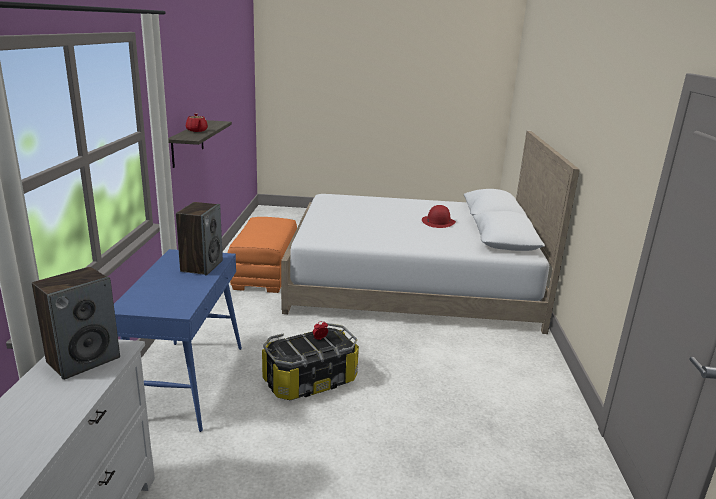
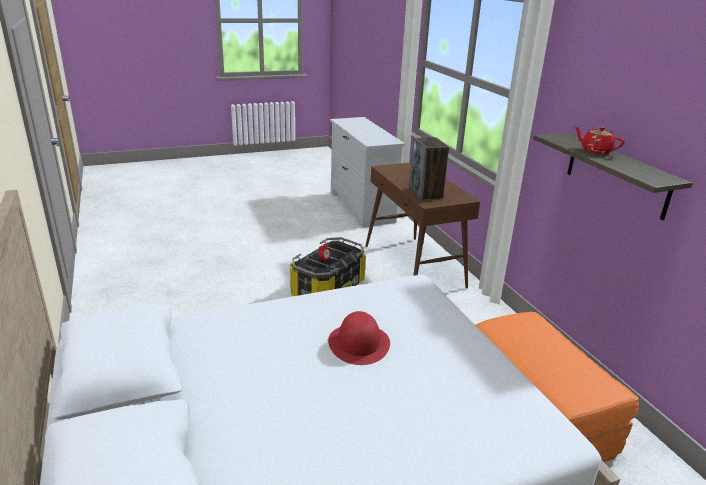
camera: 155 degrees right, 5 degrees up
(84, 360) = (377, 138): speaker -> none
(186, 382) = (414, 266): blue console table -> brown console table
(438, 222) = (257, 398): red hat -> red hat (359, 343)

